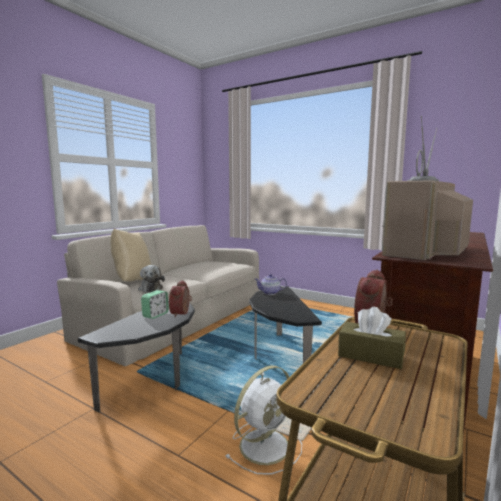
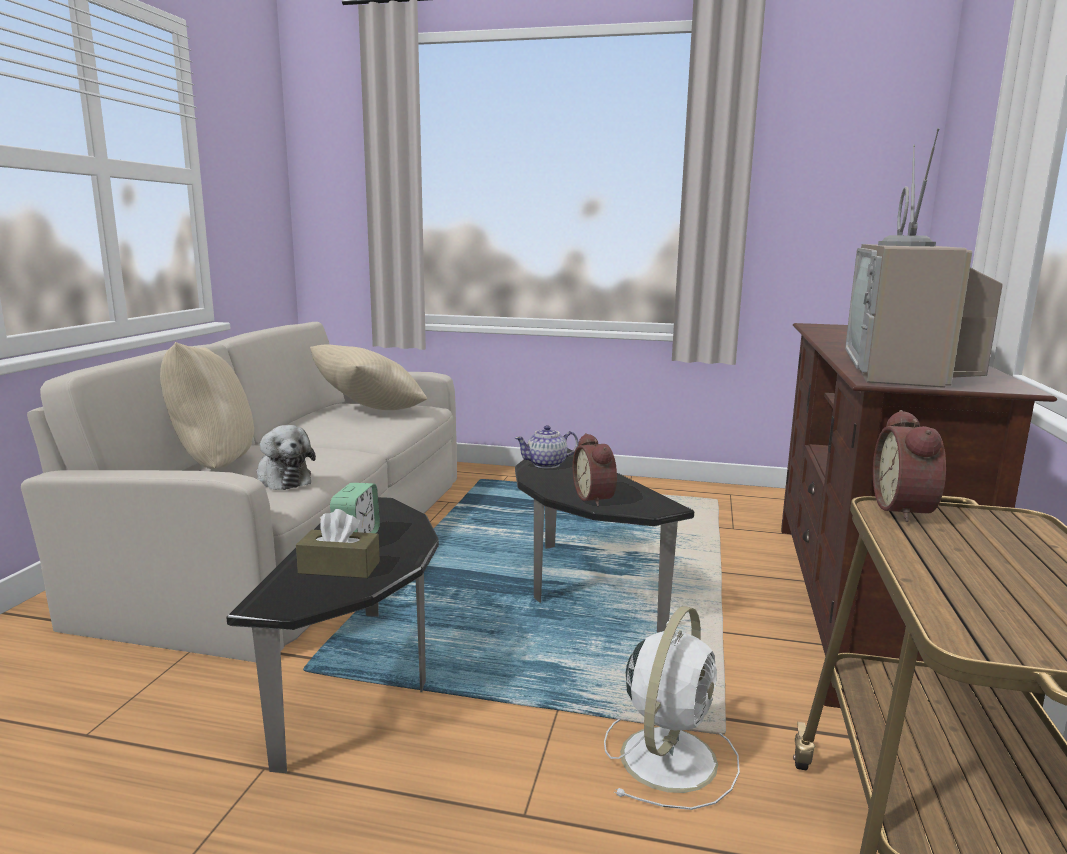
camera: 20 degrees left, 5 degrees up
(182, 313) = (411, 528): alarm clock -> alarm clock (596, 498)
(215, 264) = (369, 411): none -> beige pillow
(370, 355) = (968, 561): brown tissue box -> brown tissue box (339, 567)

